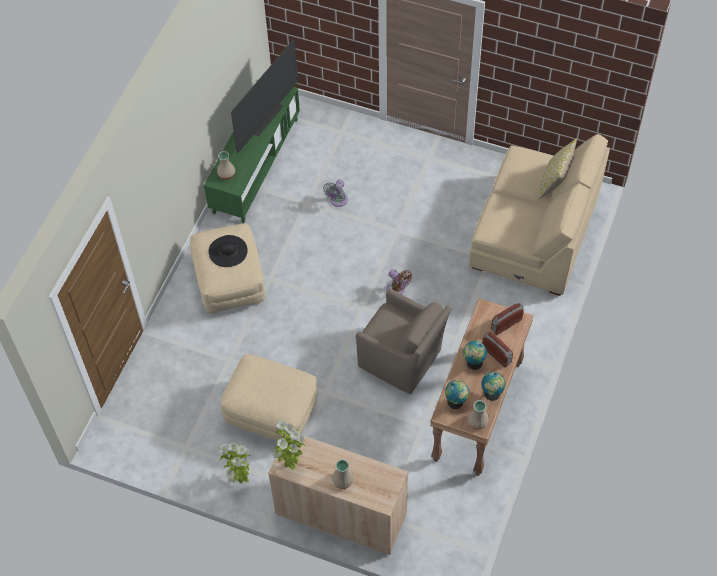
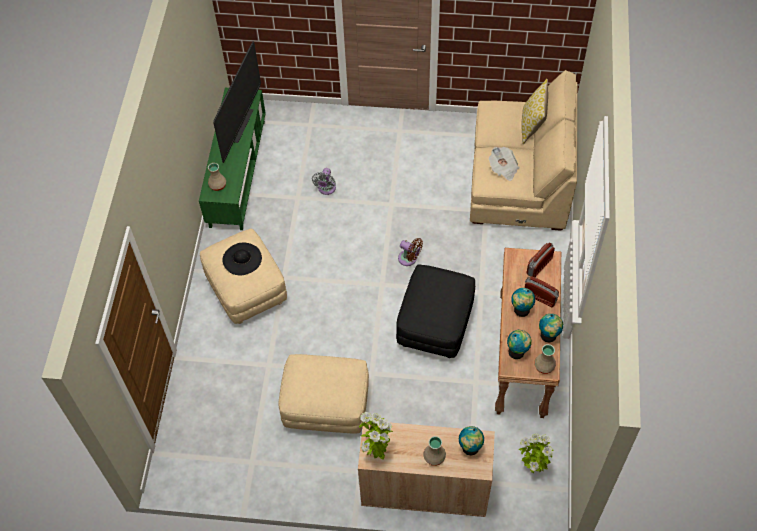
camera: 15 degrees left, 0 degrees up
(239, 479) = (314, 479): potted plant -> potted plant (533, 467)
(379, 481) = (470, 448): none -> globe
(402, 360) = (435, 325): brown armchair -> black ottoman
(510, 220) = (503, 168): none -> newspaper

